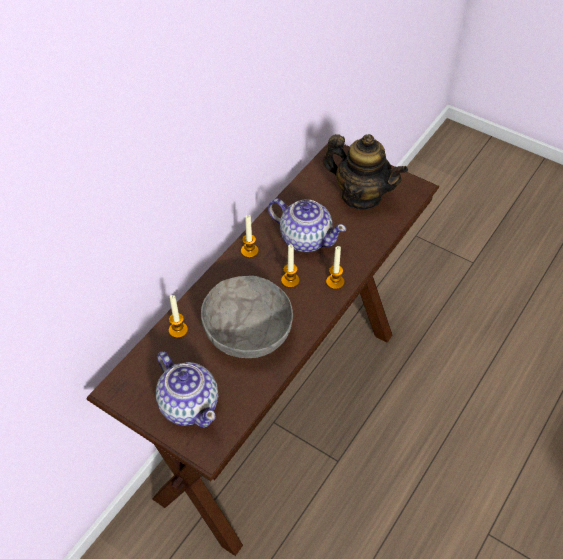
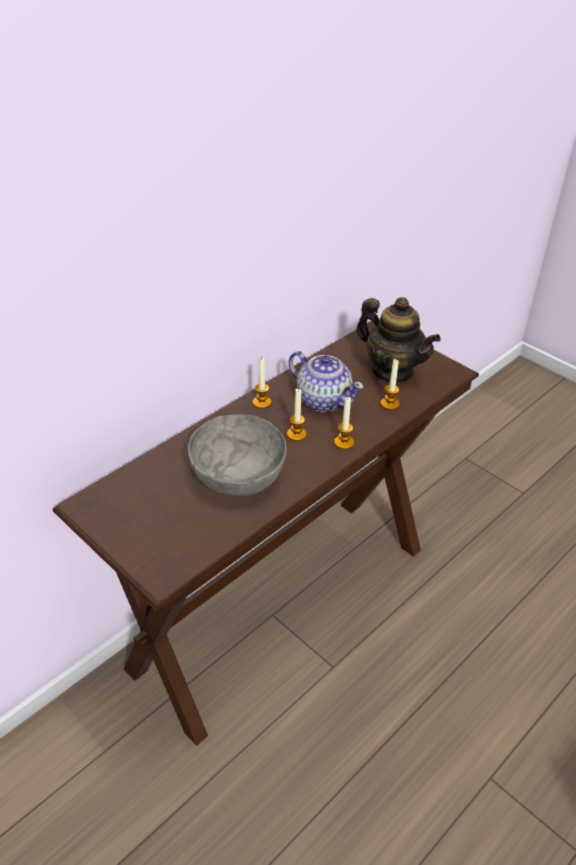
camera: 10 degrees right, 10 degrees down
(178, 330) = (166, 461): candle -> candle (389, 404)
(189, 404) = (155, 531): teapot -> none

